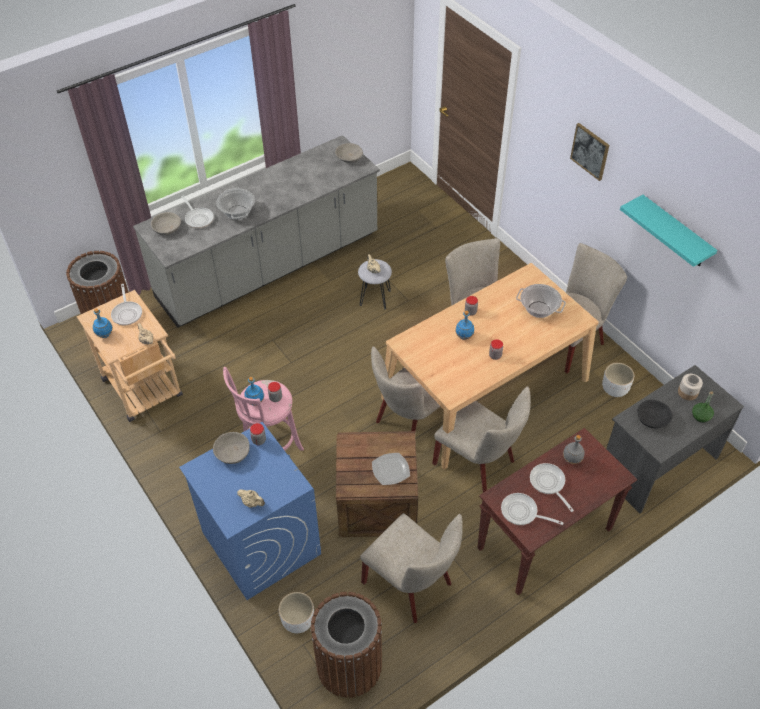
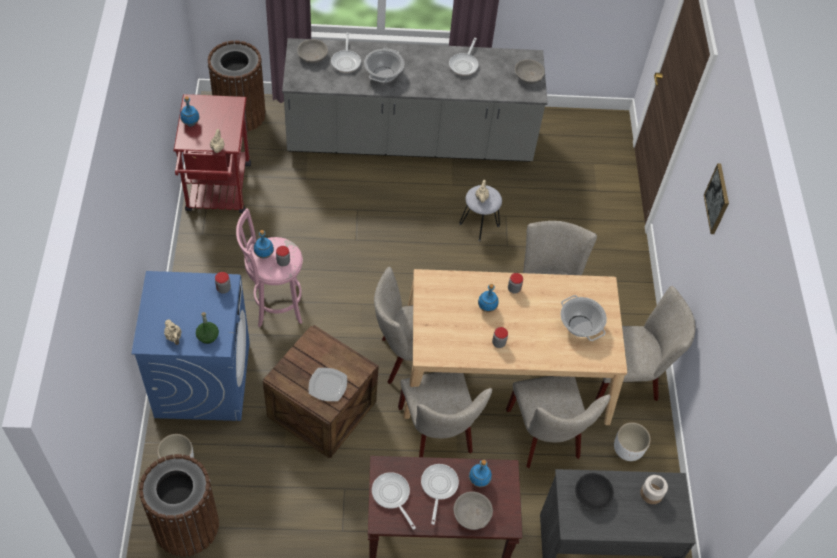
camera: 30 degrees right, 5 degrees up
(127, 313) = (223, 114): frying pan -> frying pan (464, 64)
(145, 392) = (218, 193): beige cart -> red cart
(232, 453) = (194, 286): grey bowl -> grey bowl (472, 514)
(412, 585) = (290, 497): beige chair -> beige chair (546, 438)
(571, 460) = (478, 481): grey bottle -> blue bottle
(675, 233) = (733, 330): turquoise shelf -> none
(701, 416) = (642, 523): green bottle -> green bottle (207, 336)

